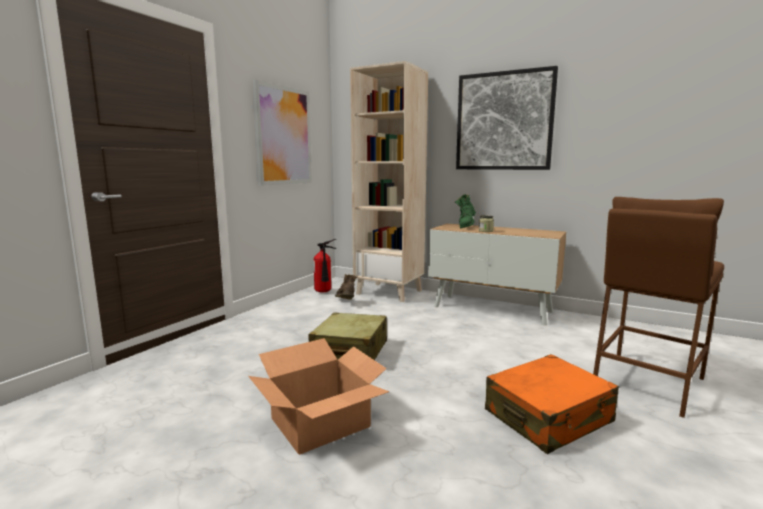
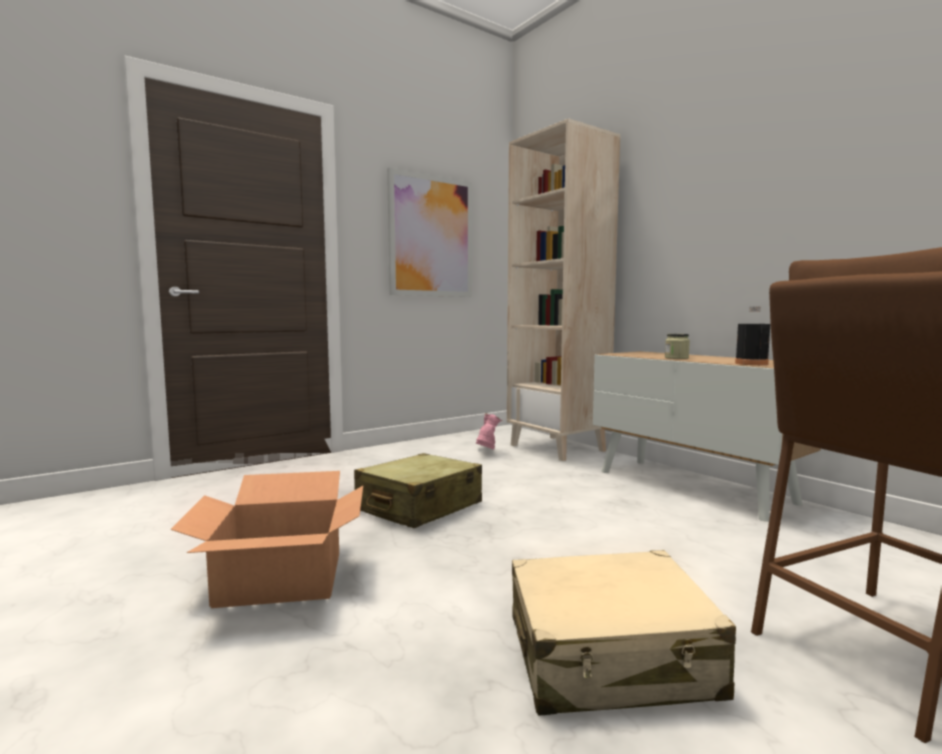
camera: 25 degrees right, 5 degrees down
(324, 292) = (473, 439): fire extinguisher -> none
(346, 302) = (486, 452): brown boot -> pink boot
(466, 226) = (659, 354): green boot -> none
(504, 121) = (725, 189): picture -> none
(535, 235) = (751, 363): none -> black bottle
(548, 417) = (610, 657): orange suitcase -> beige suitcase

